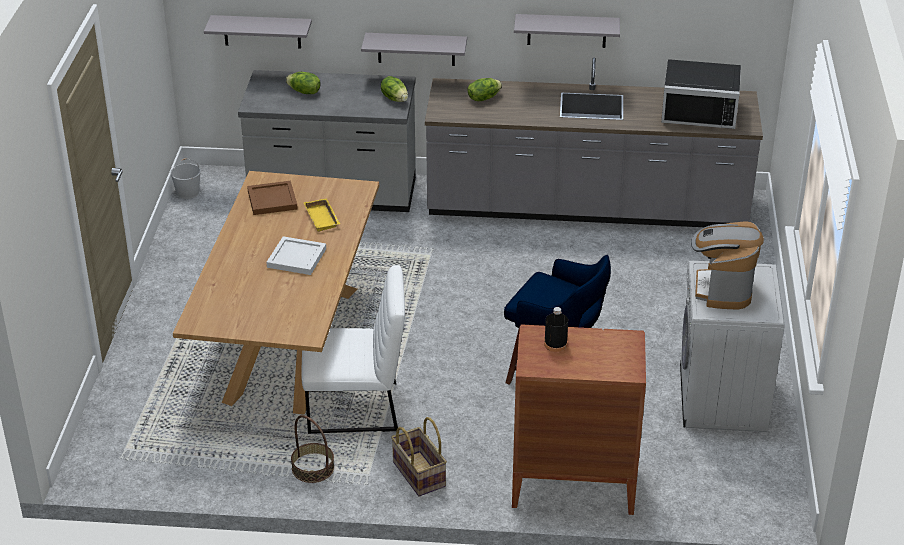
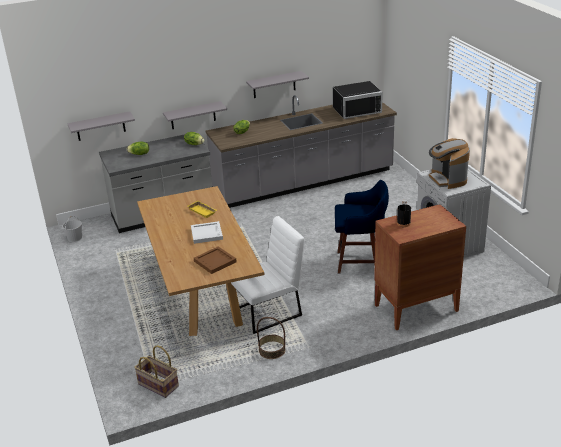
camera: 25 degrees left, 5 degrees down
(271, 200) = (164, 211): brown tray -> brown tray (214, 261)
(418, 474) = (332, 332): basket -> basket (157, 385)

